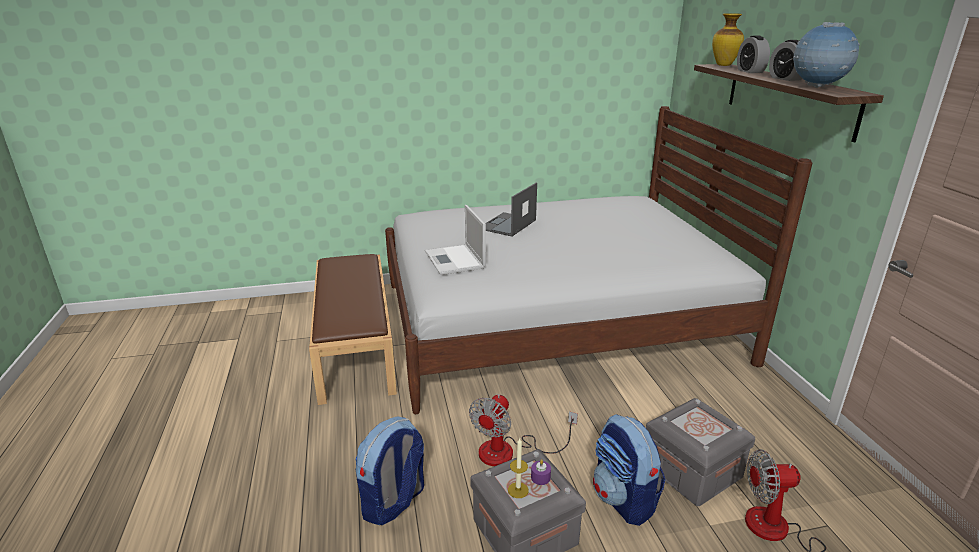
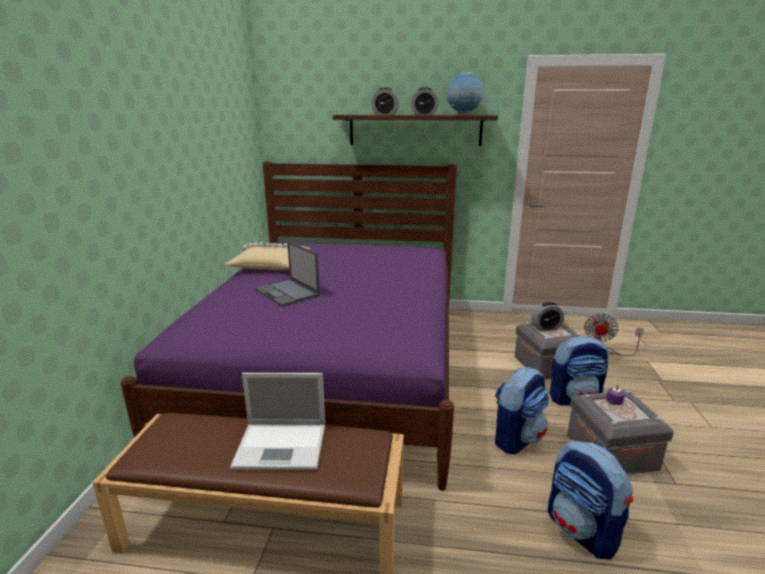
camera: 70 degrees left, 5 degrees down
(455, 260) = (351, 329): laptop -> laptop (283, 446)
(509, 451) = (516, 438): fan -> backpack
(518, 490) = (631, 413): candle -> none
(554, 321) = (334, 366): white bed -> purple bed
(568, 205) = (271, 264): none -> beige pillow
(701, 418) = (546, 328): none -> alarm clock
(723, 65) = (348, 114): vase -> none

